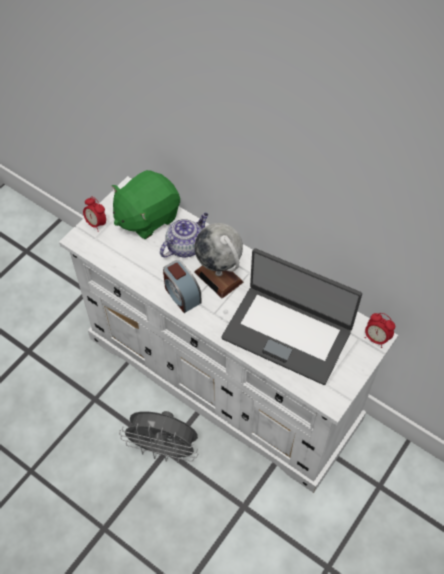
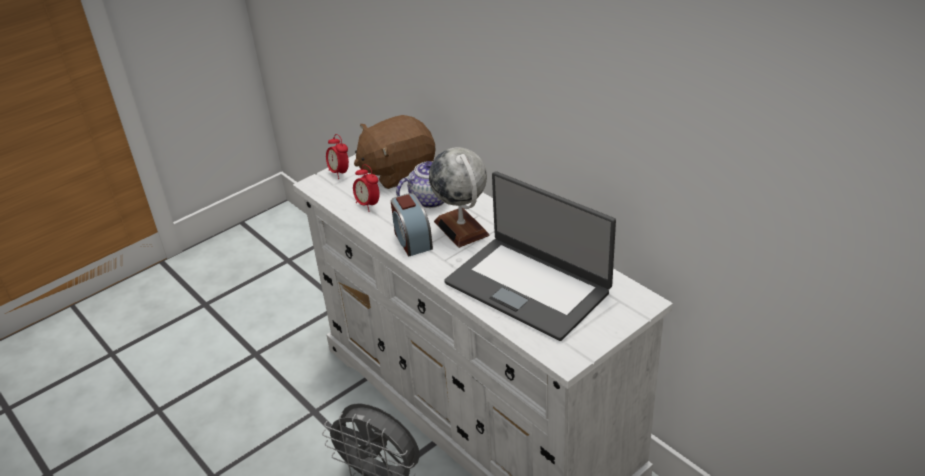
camera: 15 degrees right, 20 degrees down
(147, 217) = (397, 171): green plush toy -> brown plush toy
(376, 338) = (642, 303): alarm clock -> alarm clock (368, 205)

